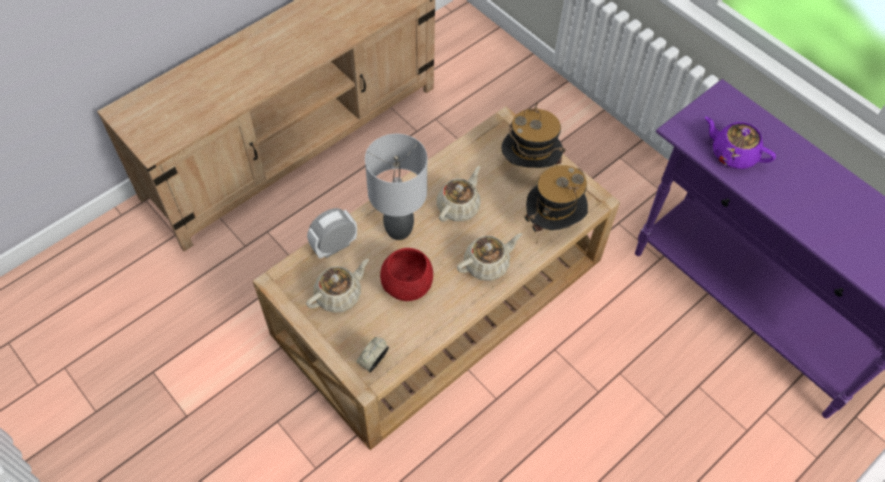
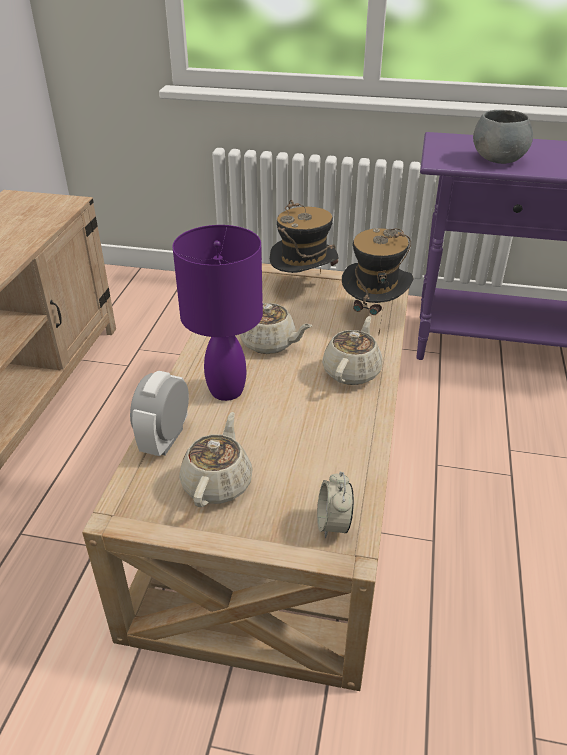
camera: 35 degrees left, 20 degrees down
(398, 229) = (225, 390): grey table lamp -> purple table lamp
(407, 286) = (289, 432): red bowl -> none
(459, 206) = (269, 343): beige teapot -> beige teapot turned 120 degrees clockwise
(732, 154) = (498, 160): purple teapot -> grey bowl

